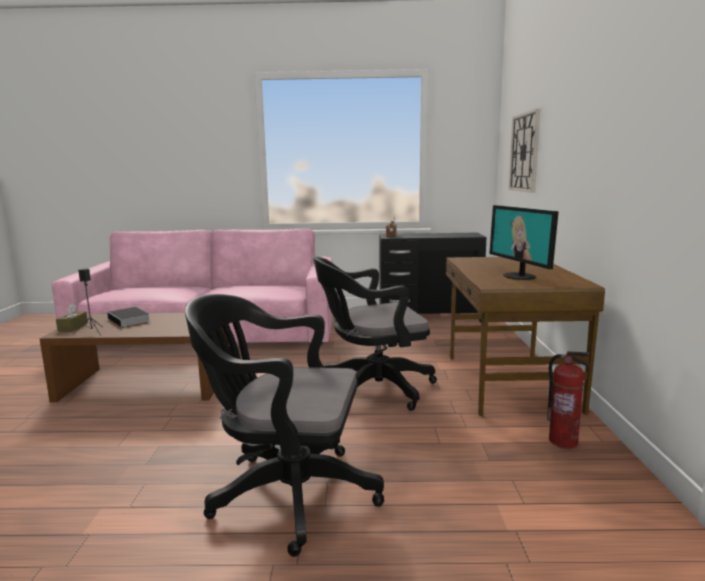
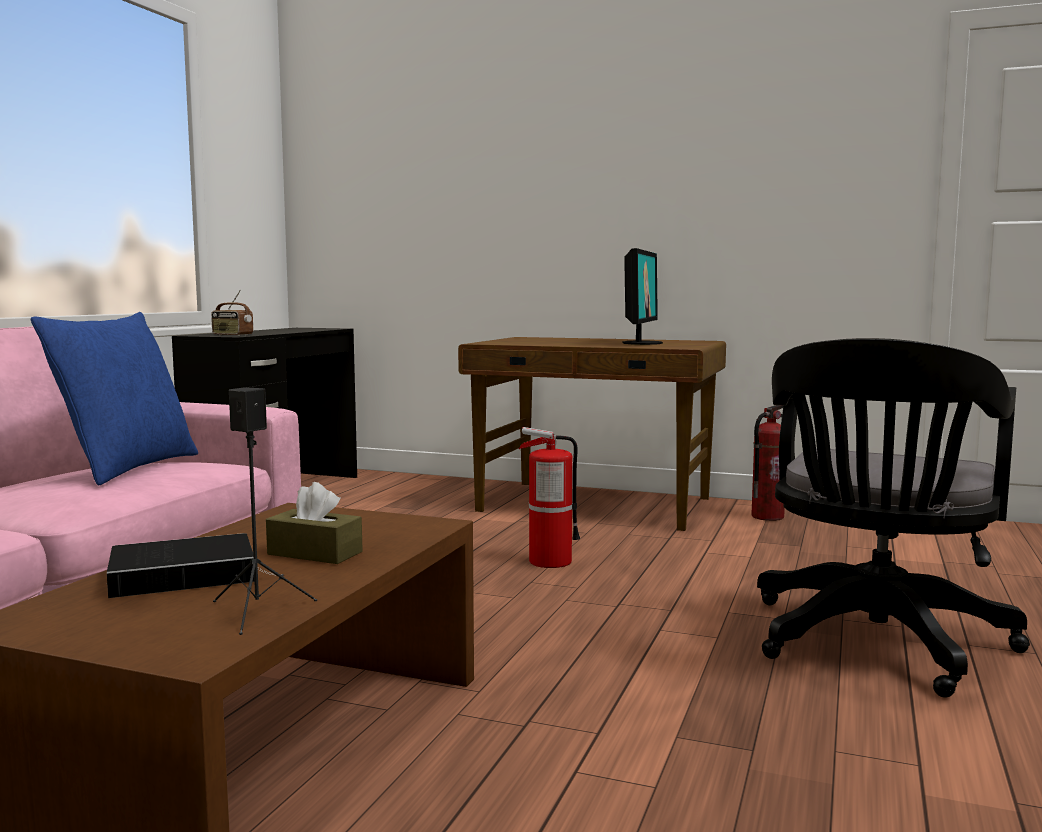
camera: 70 degrees left, 5 degrees down
(73, 327) = (127, 639): brown tissue box -> brown tissue box (315, 553)
(261, 287) = (126, 468): none -> blue pillow
(372, 389) = (549, 561): black office chair -> fire extinguisher
(520, 276) = (641, 343): monitor -> monitor turned 75 degrees counterclockwise
(524, 152) = (419, 191): wall clock -> none

